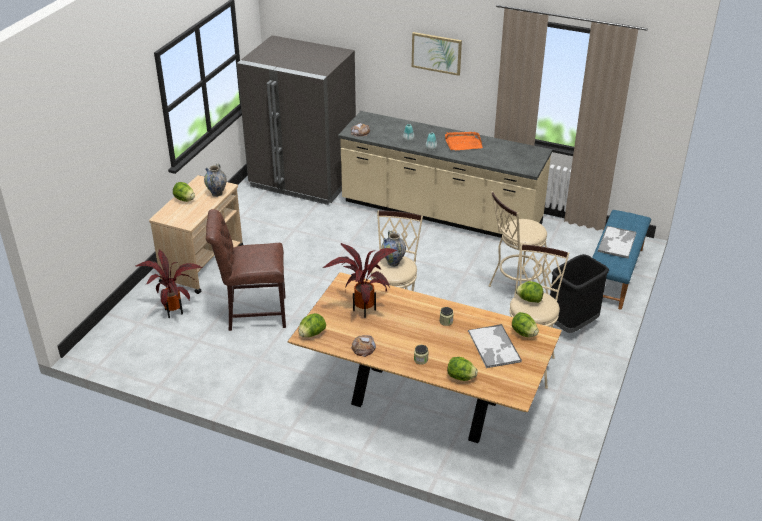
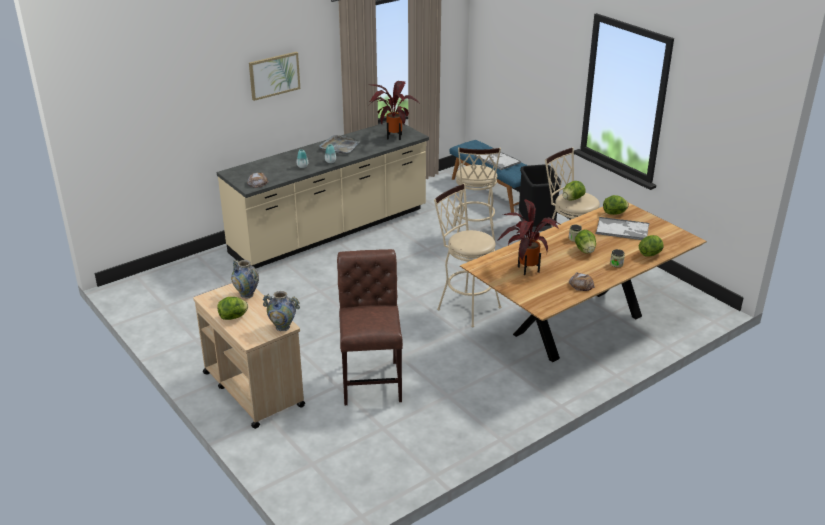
camera: 60 degrees left, 5 degrees down
(174, 310) = (315, 431): potted plant -> potted plant (392, 136)
(253, 313) = (372, 379): brown chair -> brown chair turned 150 degrees clockwise
(303, 181) = (181, 283): grey fridge -> none
(312, 334) = (542, 304): lettuce -> lettuce (585, 250)
(393, 263) = (468, 238): vase -> vase (282, 327)
(463, 143) = (339, 147): orange tray -> grey tray

